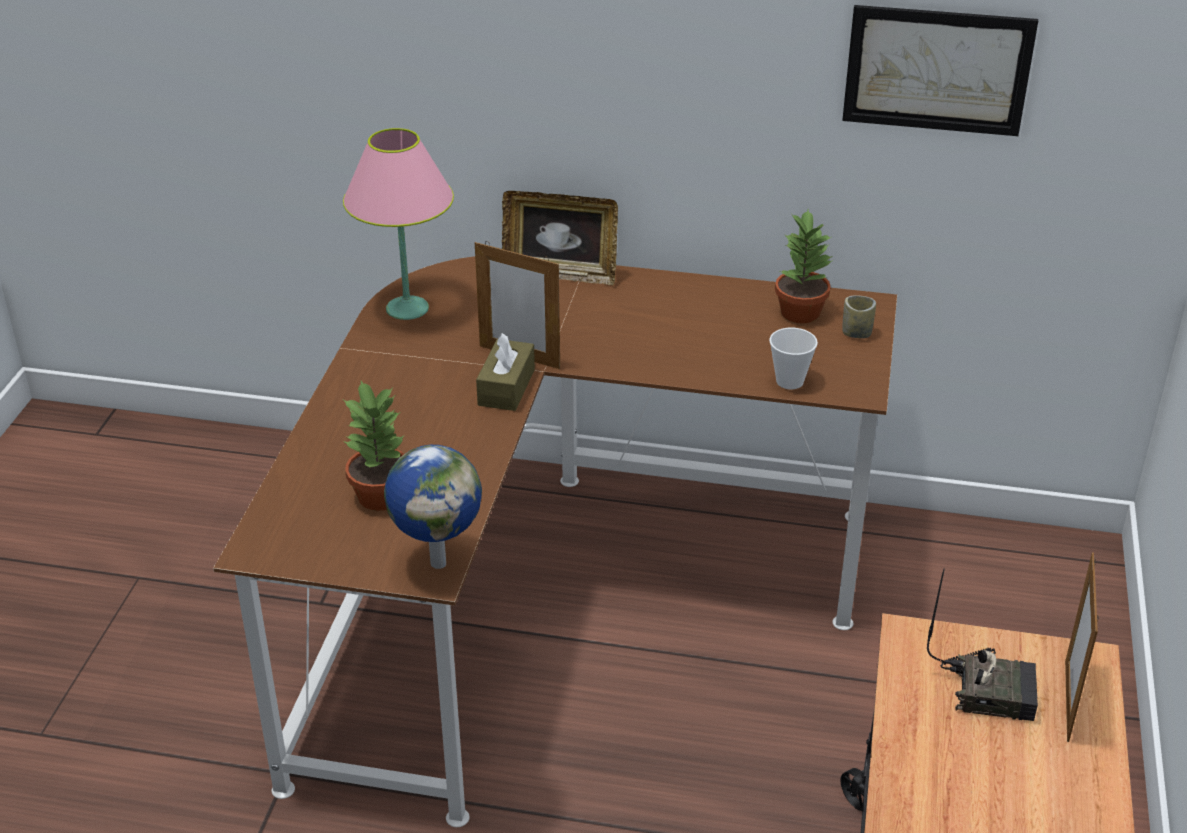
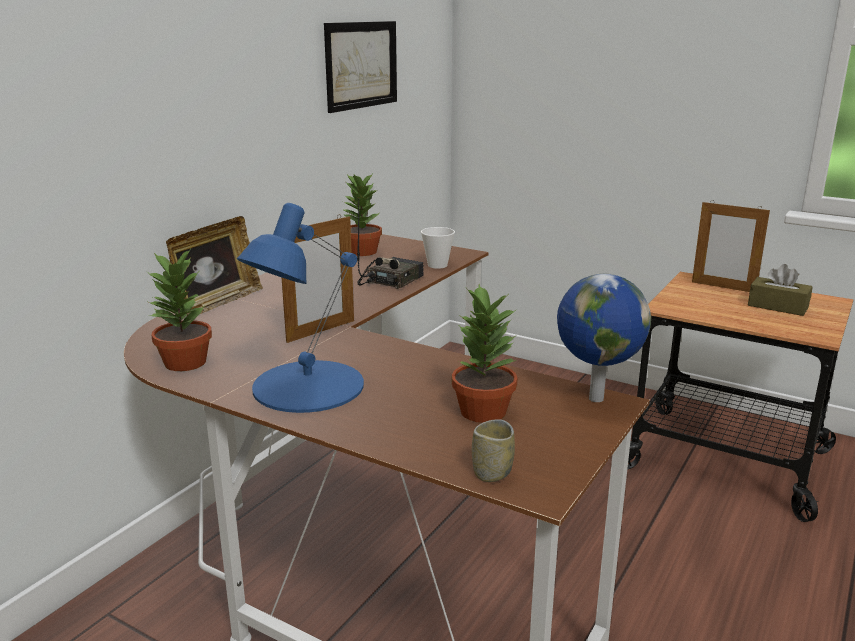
camera: 70 degrees left, 15 degrees down
(389, 385) = (306, 386): none -> blue table lamp
(407, 309) = (186, 363): pink table lamp -> potted plant
(506, 387) = (360, 341): brown tissue box -> brown tissue box (777, 306)
(856, 333) = (401, 244): cup -> cup (492, 473)
(989, 690) = (714, 300): radio -> radio (390, 280)

